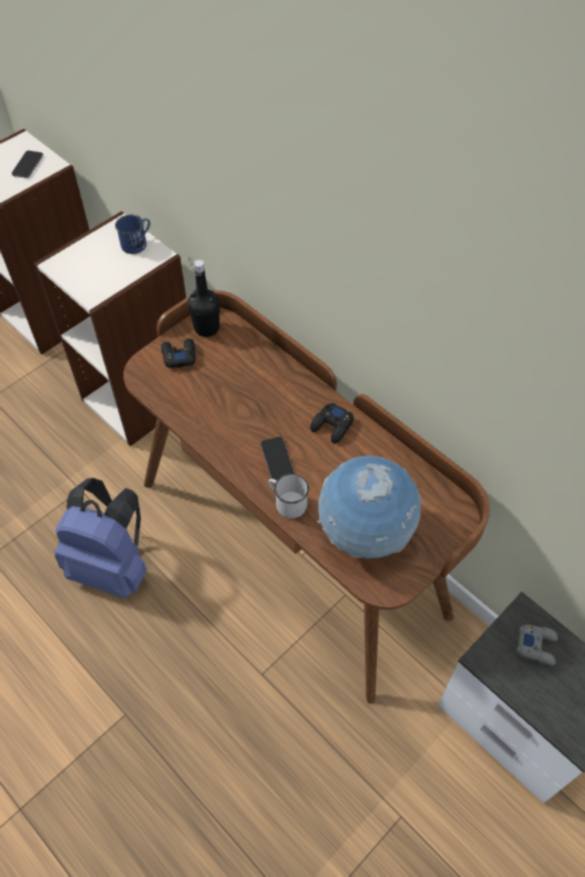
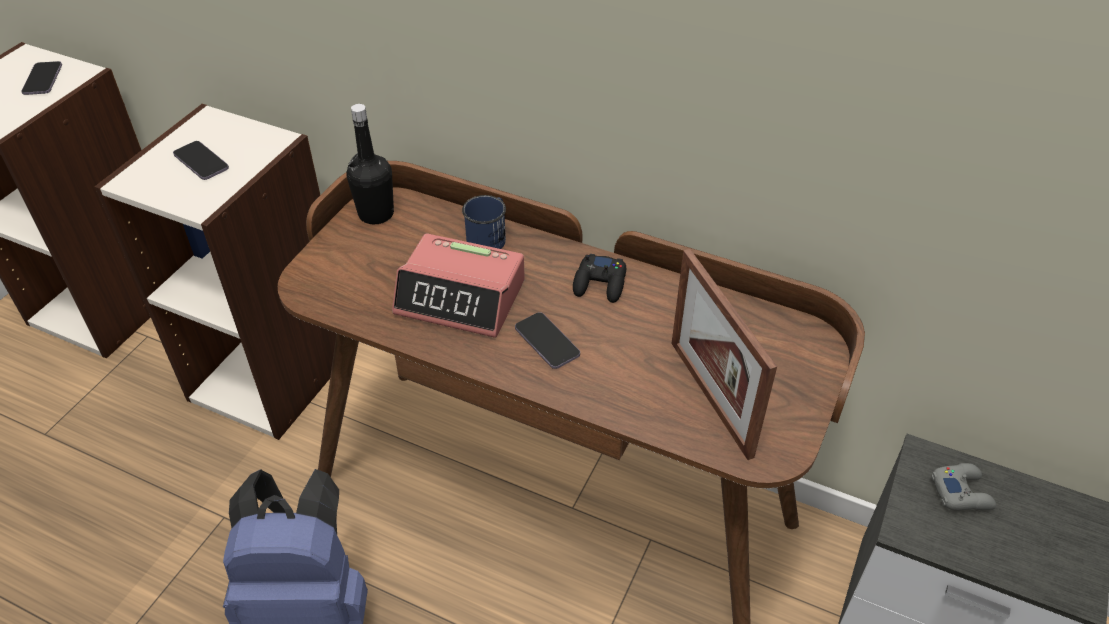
camera: 20 degrees left, 10 degrees down
(105, 260) = (201, 162): none -> phone
(137, 243) = (240, 133): blue mug -> blue mug (489, 237)
(179, 355) = (351, 254): black game controller -> none
(236, 409) = (461, 297): none -> alarm clock
(287, 502) = (586, 390): white mug -> none
(365, 533) = (710, 397): globe -> picture frame

